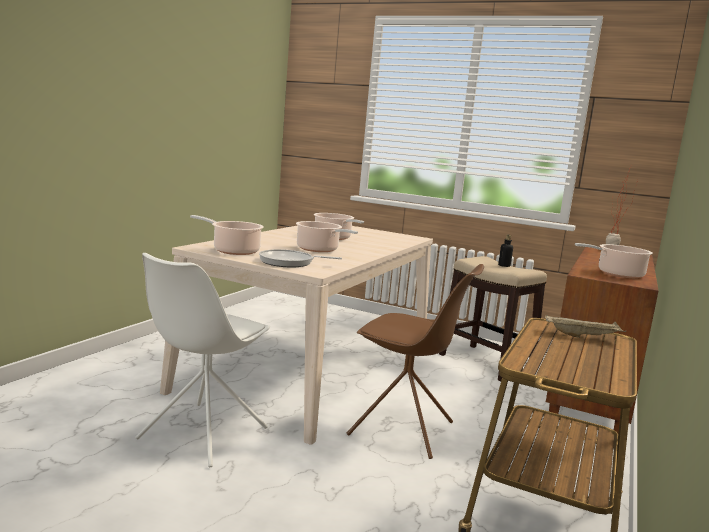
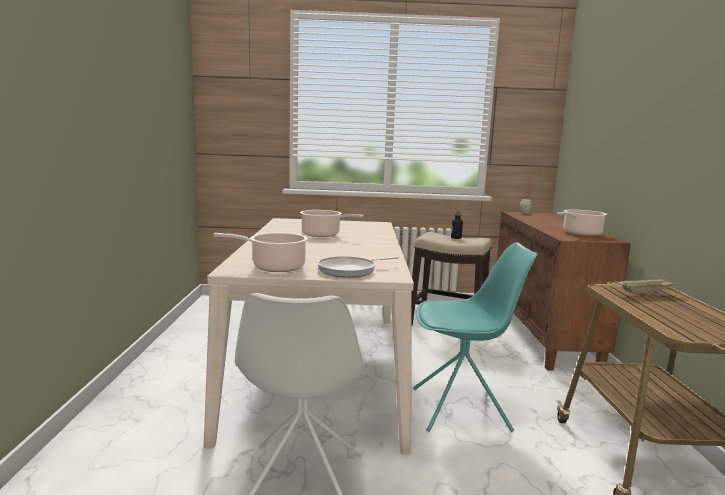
camera: 25 degrees left, 0 degrees up
(319, 250) = (341, 250): cooking pot -> none
(403, 429) = (462, 409): brown chair -> turquoise chair

